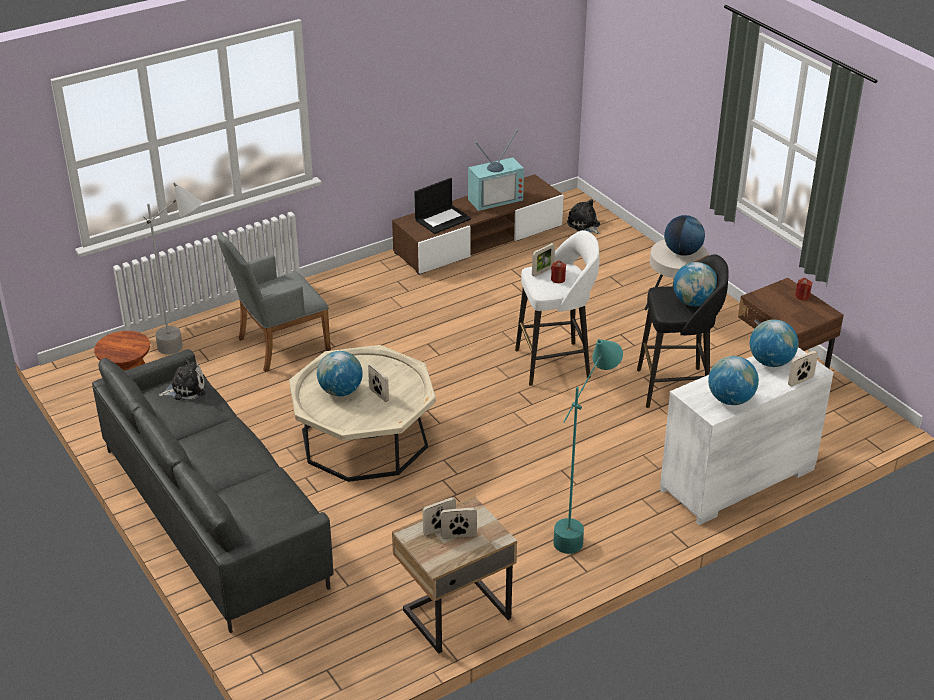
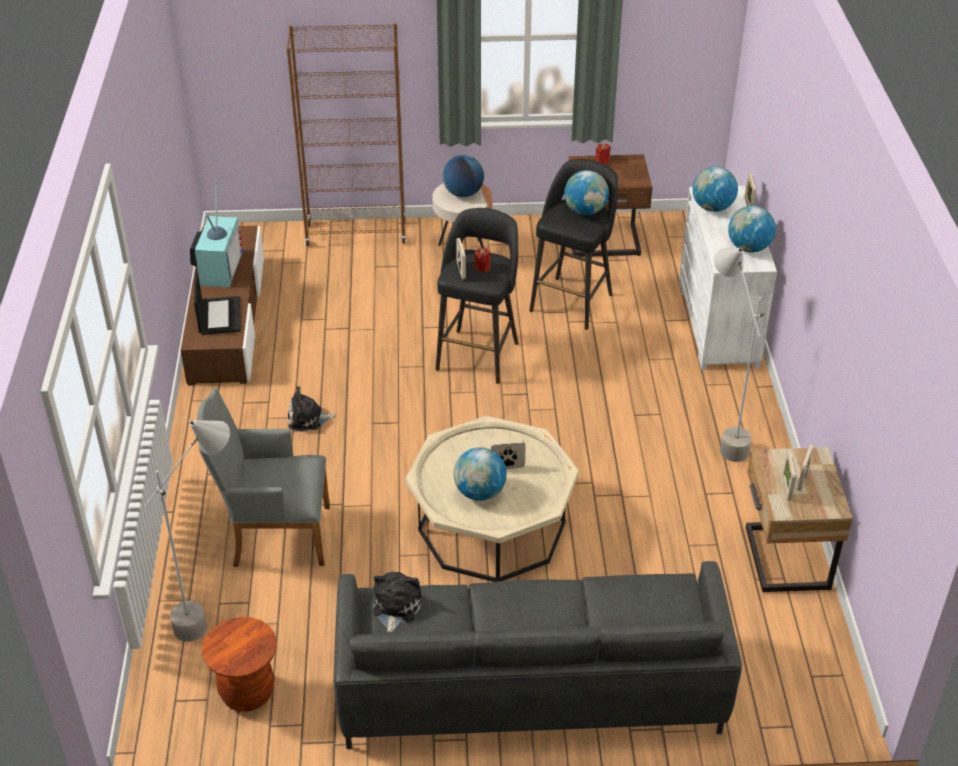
camera: 60 degrees left, 5 degrees up
(278, 346) = (274, 535): grey armchair -> grey armchair turned 90 degrees clockwise
(555, 363) = (478, 355): white stool -> black stool
(581, 528) = (720, 436): turquoise floor lamp -> grey floor lamp
(584, 225) = (276, 246): plush toy -> plush toy (308, 419)
(640, 252) = (356, 234): none -> brown bookcase

